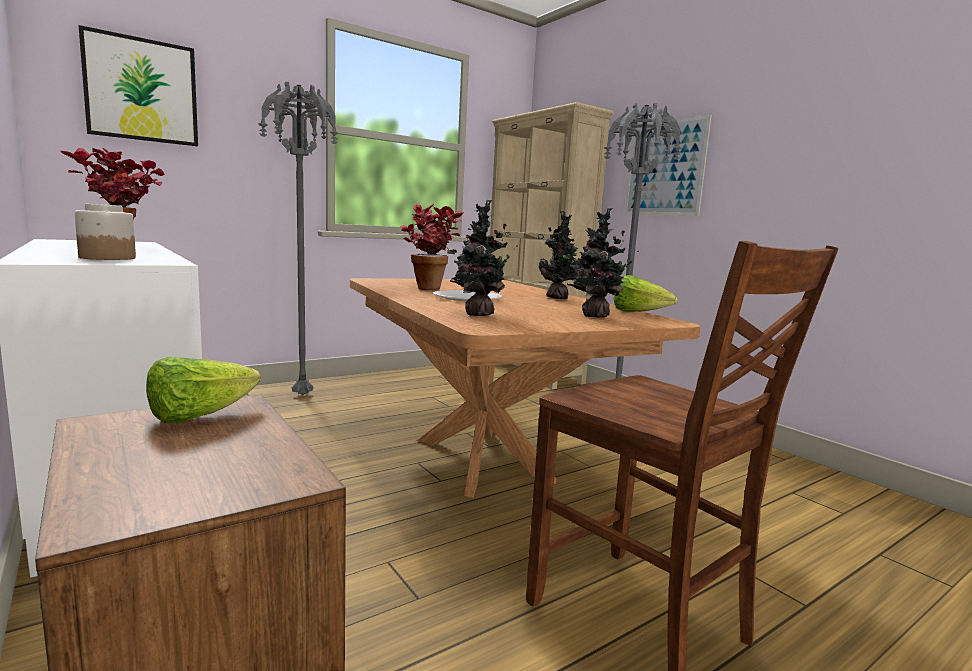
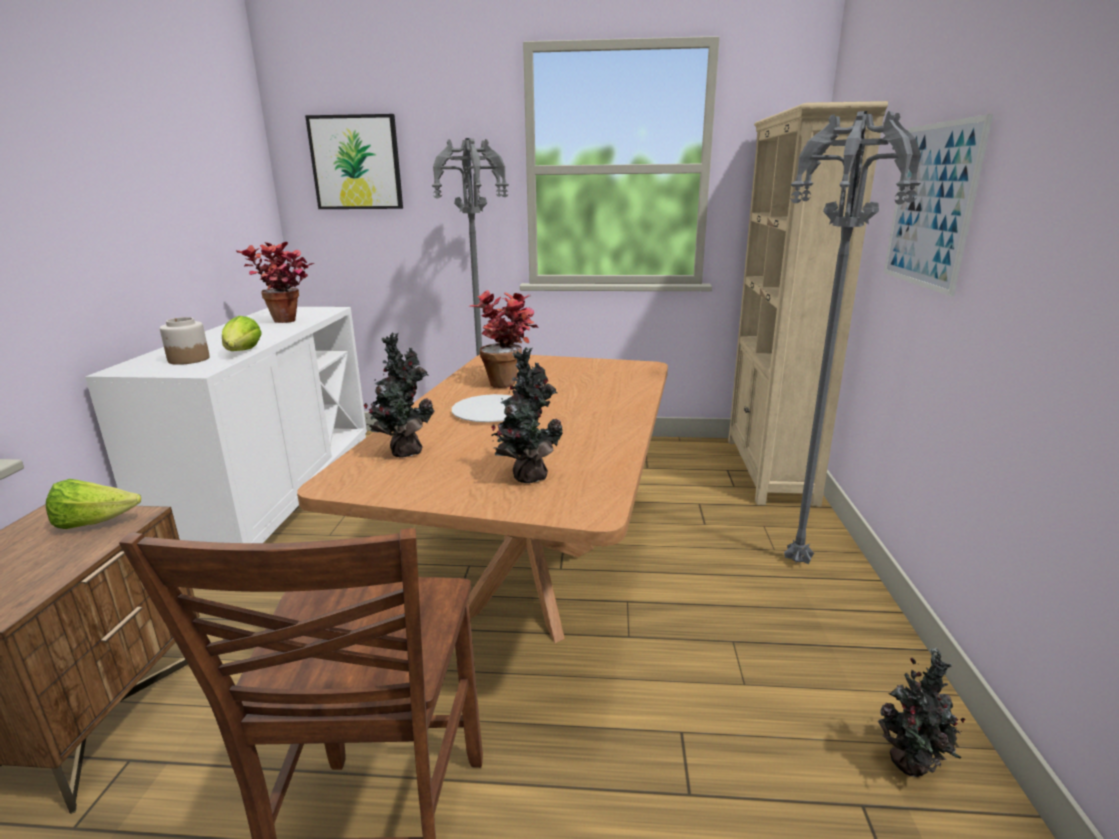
camera: 40 degrees right, 10 degrees up
(559, 298) = (606, 423): potted plant -> potted plant (911, 767)
(638, 313) = (609, 480): lettuce -> lettuce (242, 352)

